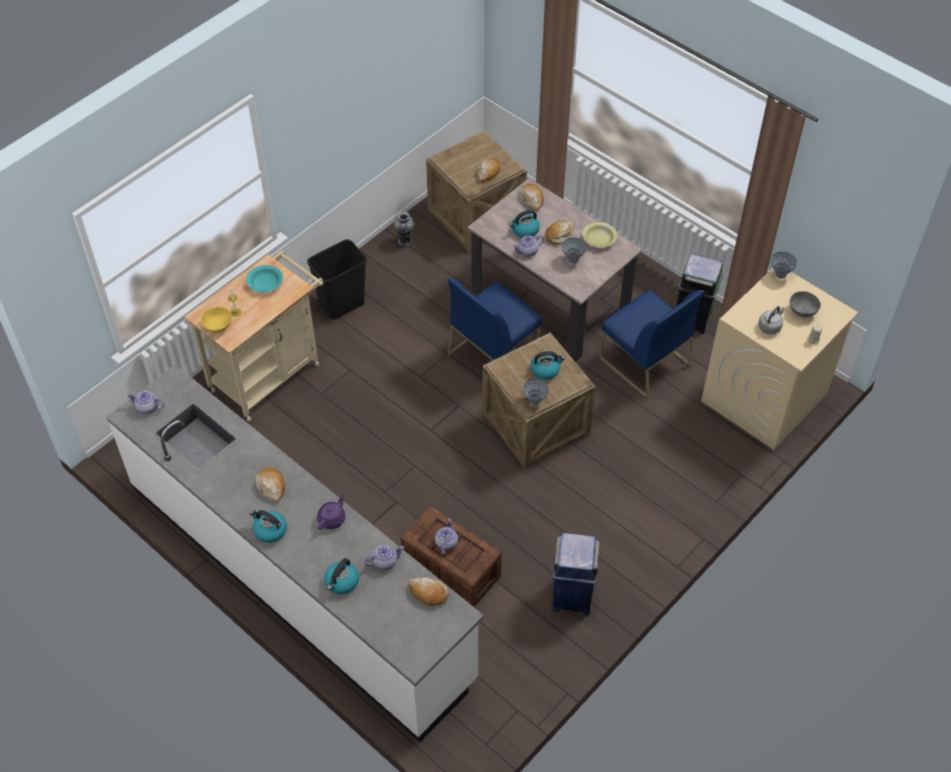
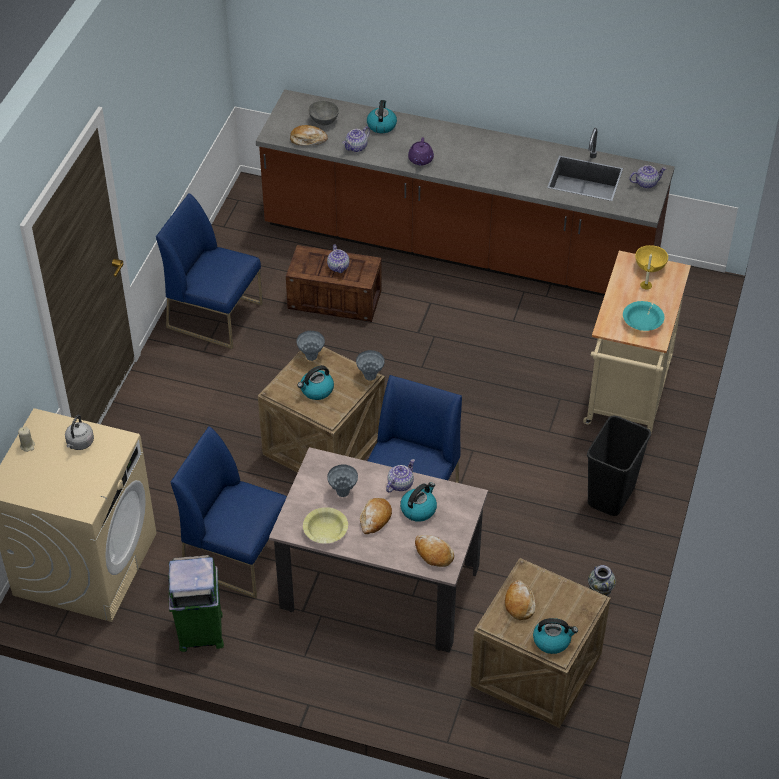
camera: 155 degrees right, 5 degrees down
(269, 530) = (465, 137): kettle -> kettle (552, 640)
(271, 487) = (488, 164): bread -> none
(299, 580) = (459, 248): white counter -> brown counter
(572, 595) = (215, 315): blue trash can -> blue chair
(780, 275) = (84, 509): grey vase -> grey vase (370, 376)
(802, 312) = (46, 473): grey bowl -> grey bowl (323, 120)

